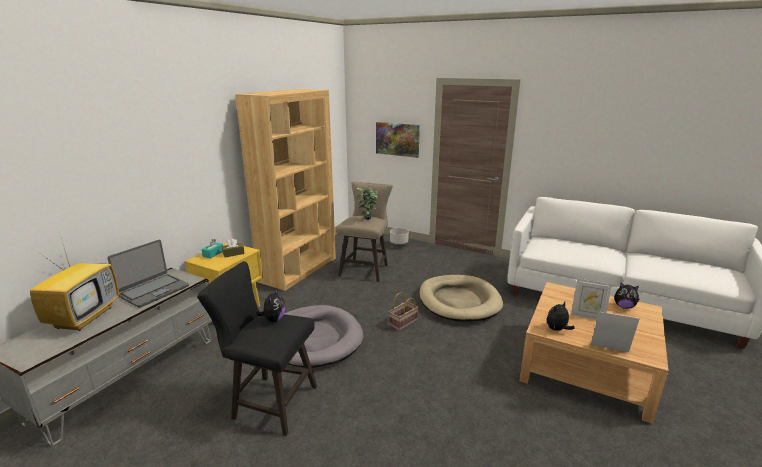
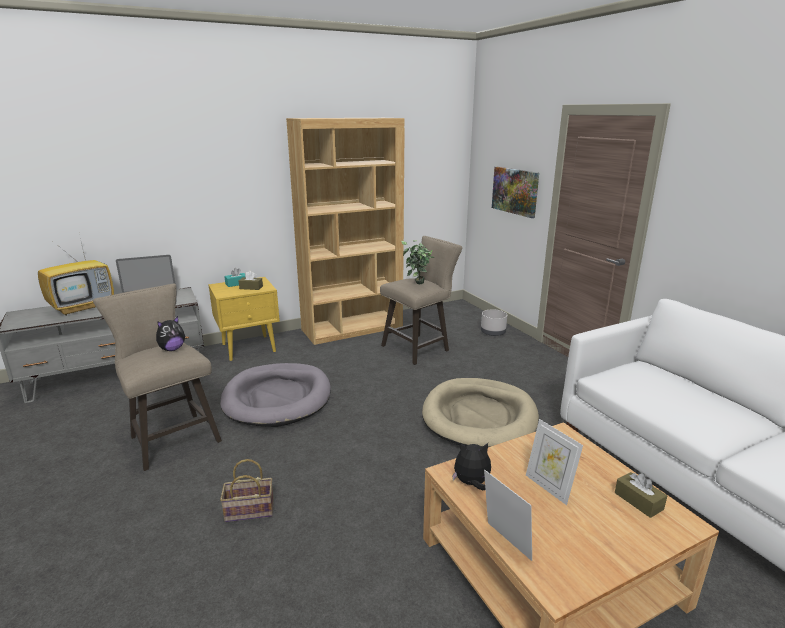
camera: 35 degrees right, 0 degrees up
(269, 402) = (172, 436): black stool -> beige stool
(403, 323) = (380, 416): basket -> basket (248, 511)
(624, 306) = (638, 501): plush toy -> brown tissue box

